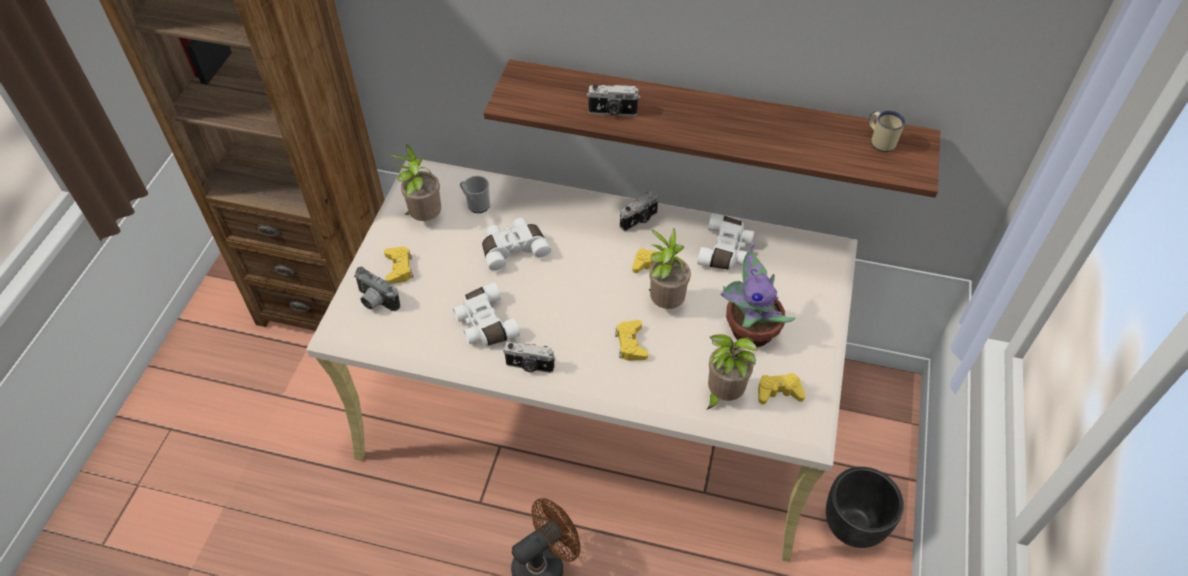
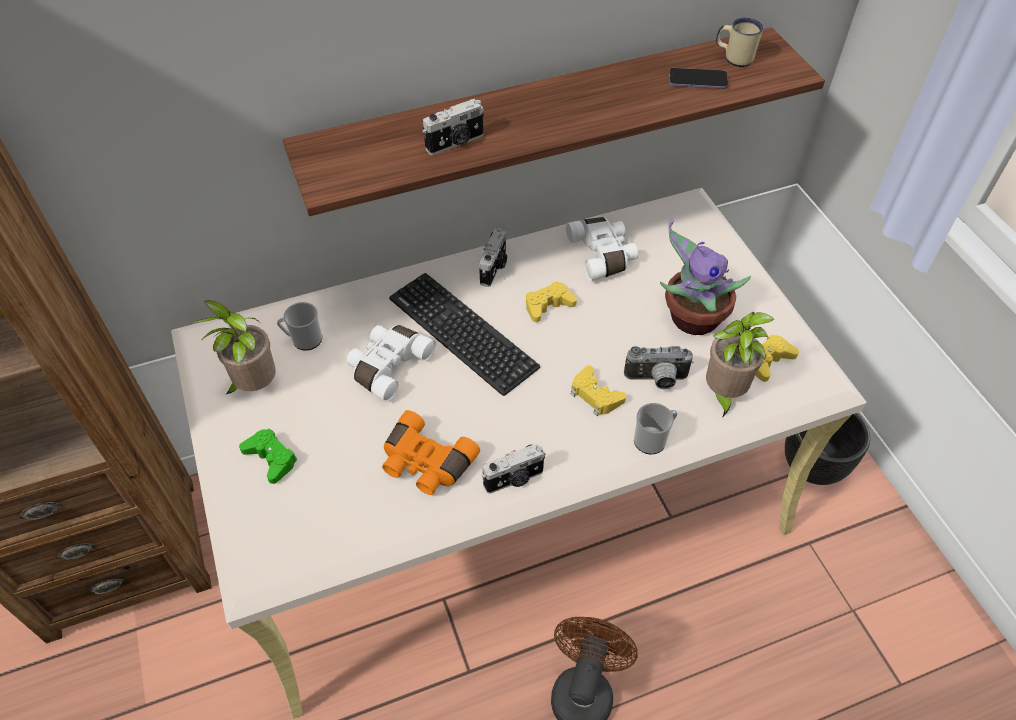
camera: 35 degrees left, 0 degrees up
(375, 302) = (274, 513): camera -> camera (656, 380)
(399, 268) = (271, 458): yellow game controller -> green game controller
(484, 324) = (425, 464): white binoculars -> orange binoculars
(579, 253) = (462, 333): none -> keyboard
(643, 395) = (653, 439): none -> mug
(665, 302) = (591, 335): potted plant -> none
(831, 145) = (697, 80): none -> phone

